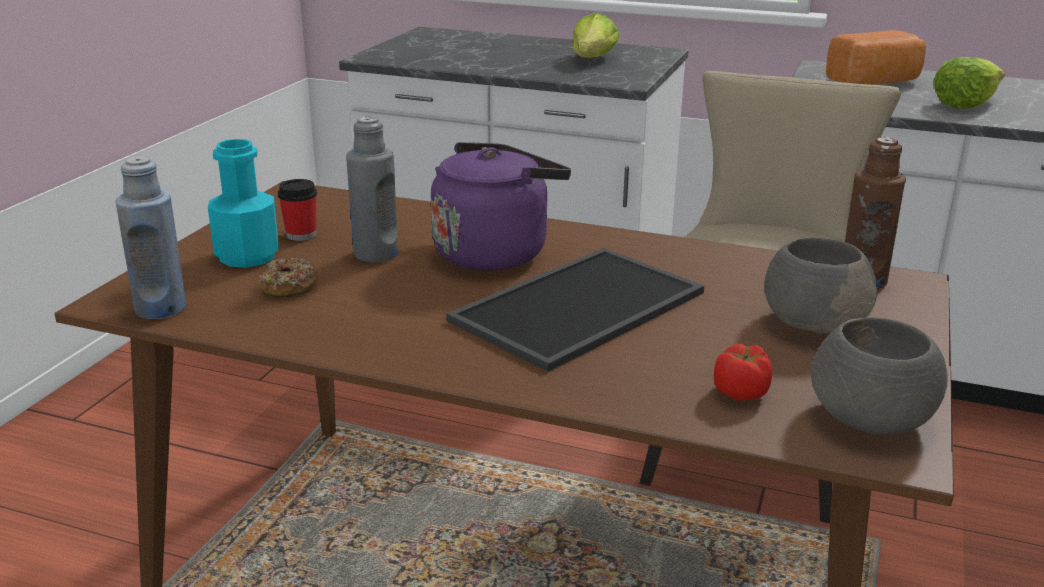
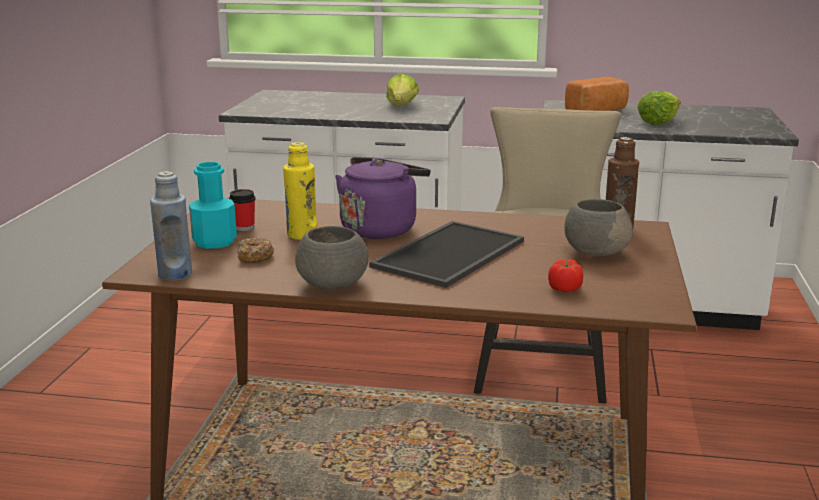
camera: 10 degrees left, 5 degrees down
(375, 254) = (302, 235): grey bottle -> yellow bottle
(870, 420) = (642, 295): grey bowl -> grey bowl (332, 284)

